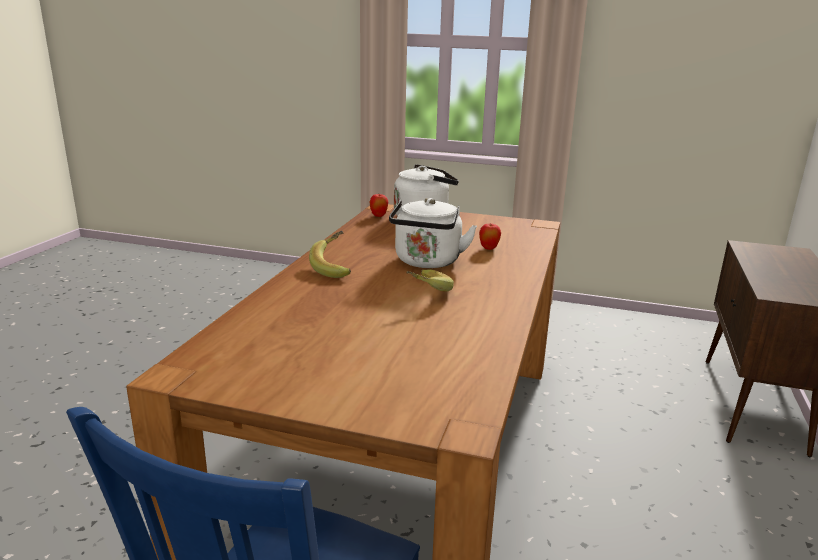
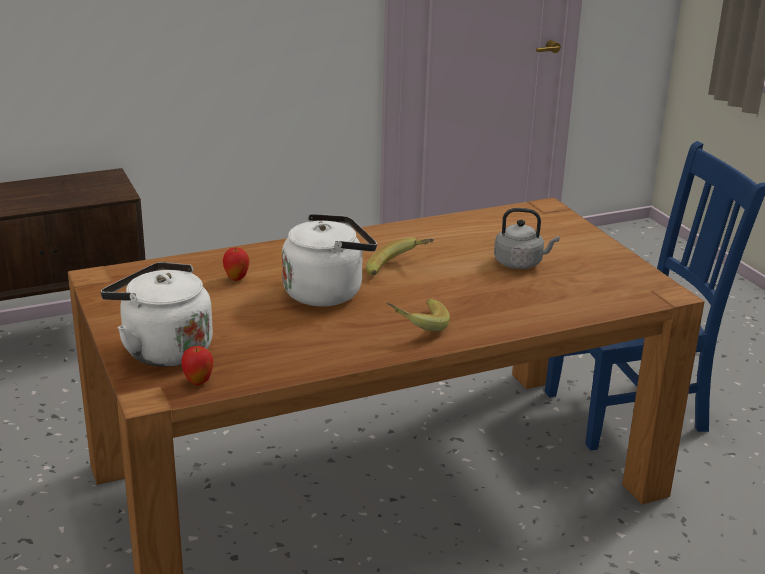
camera: 130 degrees left, 5 degrees up
(354, 340) = (520, 263): none -> grey kettle

